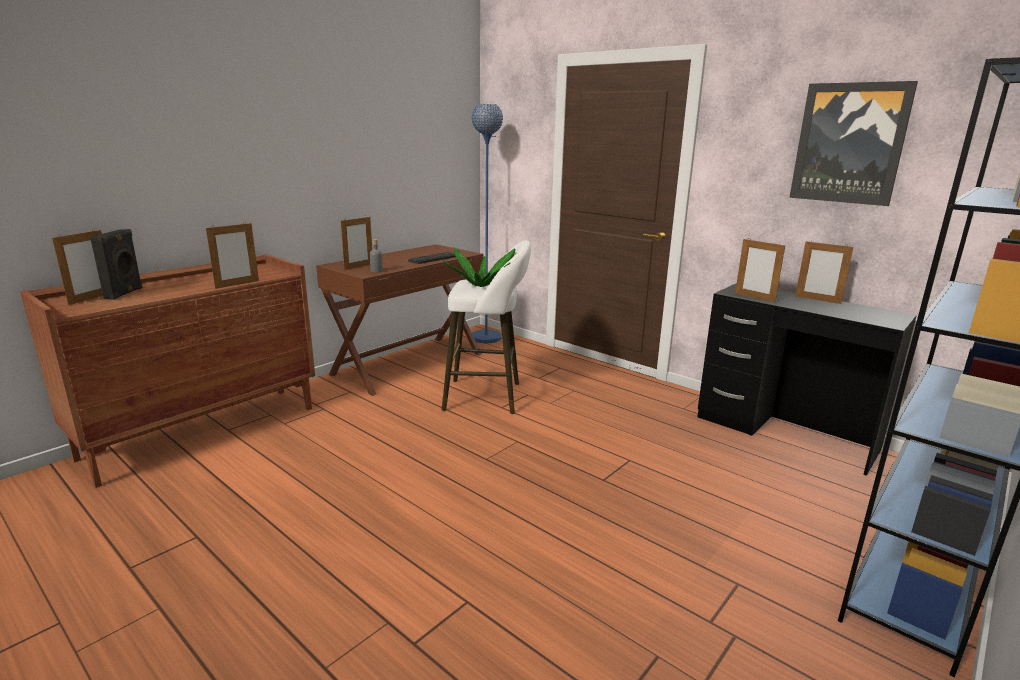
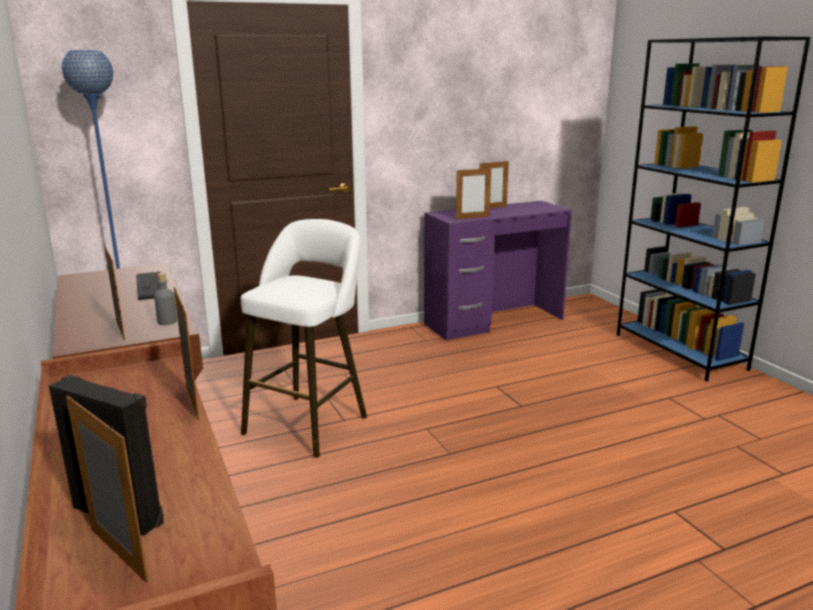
camera: 65 degrees left, 0 degrees up
(480, 286) = (303, 287): potted plant -> none
(785, 433) = (494, 321): black desk -> purple desk
(849, 143) = (485, 81): picture -> none

